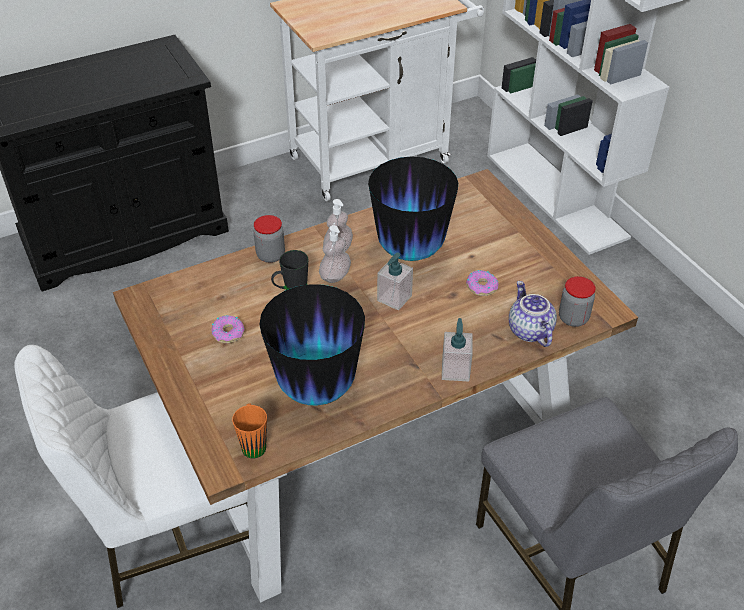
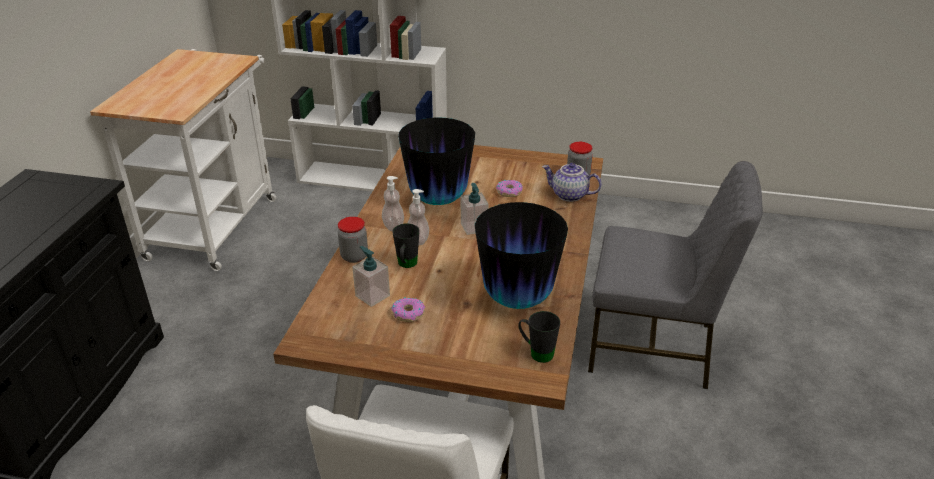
camera: 50 degrees left, 10 degrees down
(253, 443) = (536, 352): orange mug -> black mug
(455, 370) = (569, 236): soap dispenser -> soap dispenser (372, 296)

